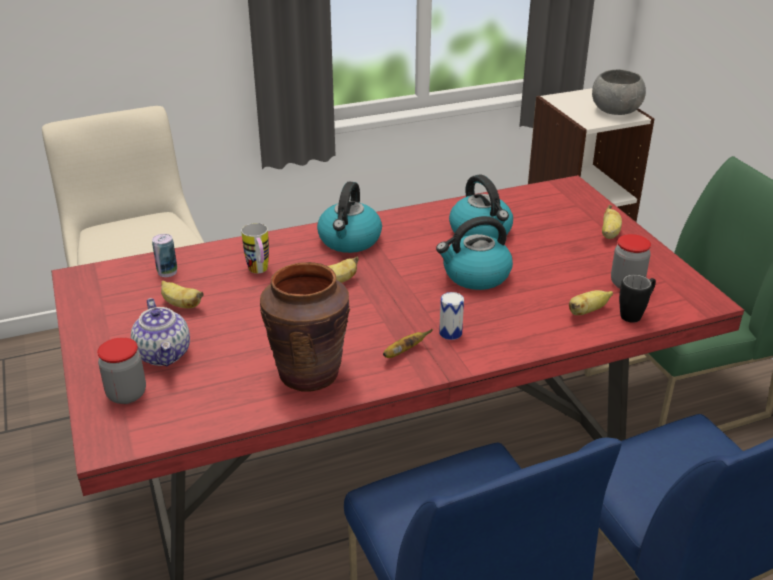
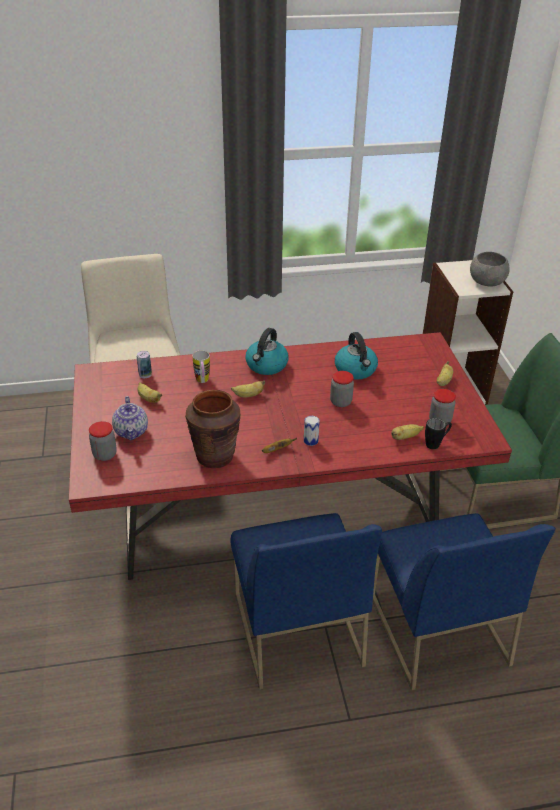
camera: 10 degrees right, 5 degrees up
(475, 276) = (340, 402): kettle -> jar

